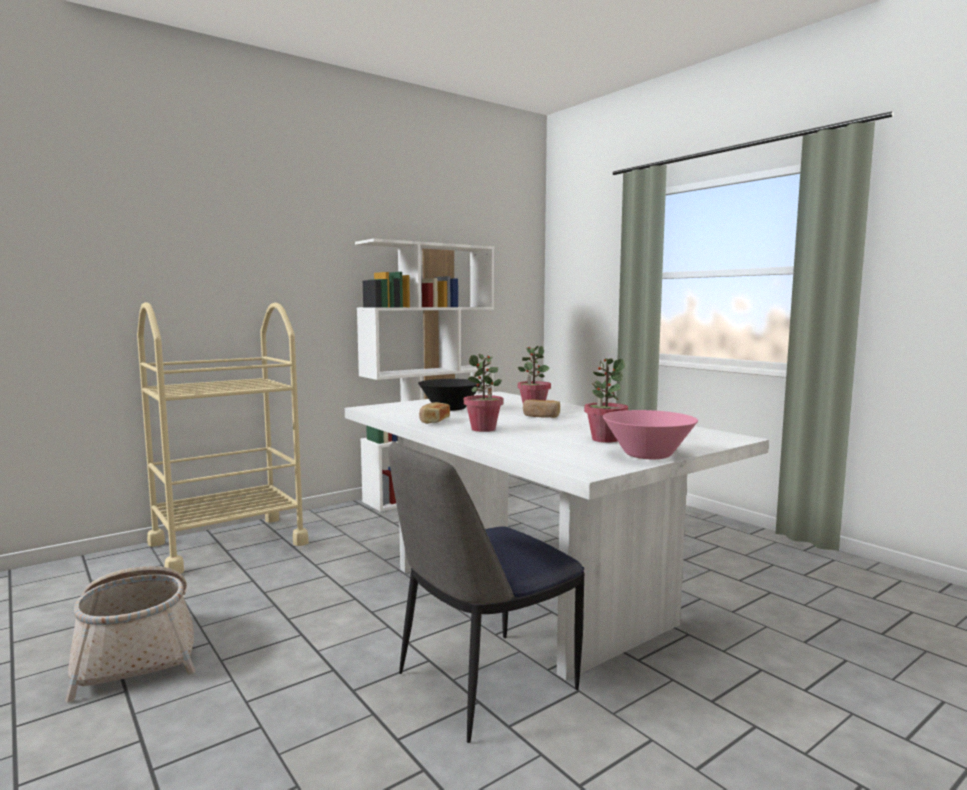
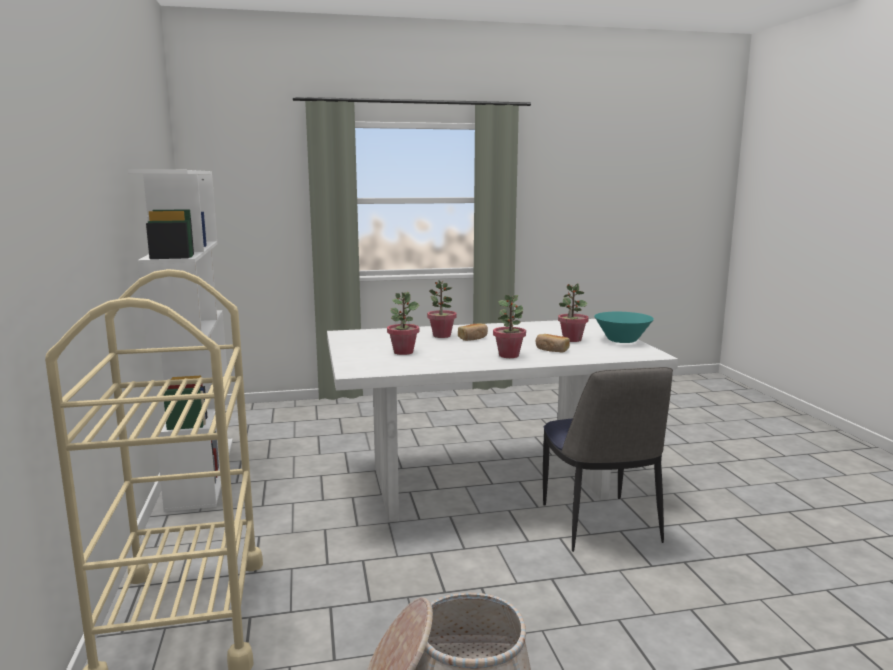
camera: 65 degrees left, 5 degrees up
(433, 421) = (458, 362): bread -> bread (552, 350)
(450, 409) = (403, 352): black bowl -> potted plant
(648, 455) = (622, 340): pink bowl -> turquoise bowl

